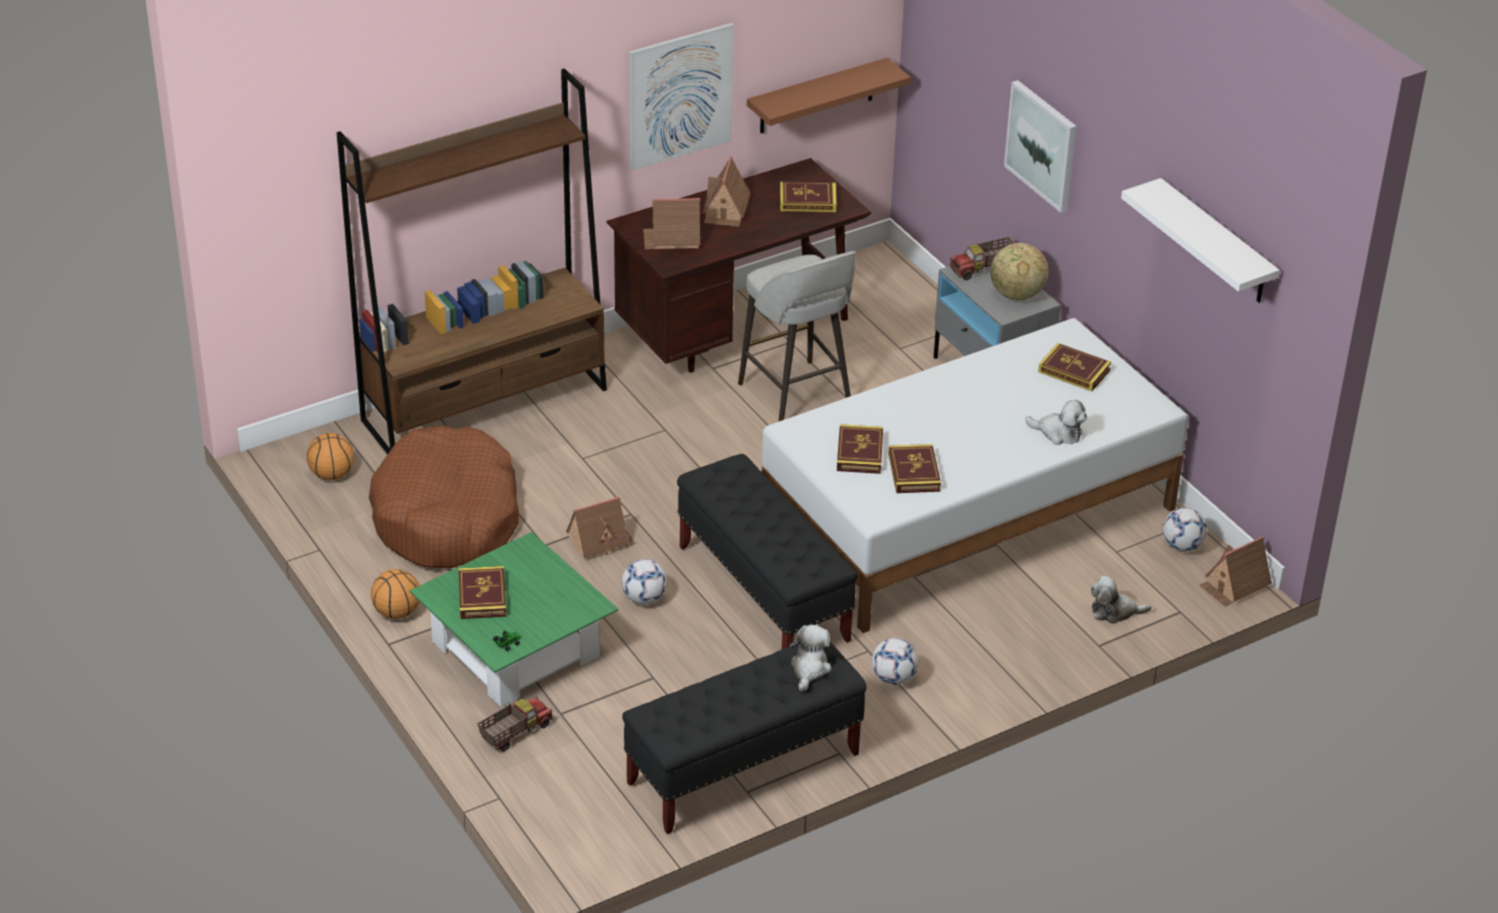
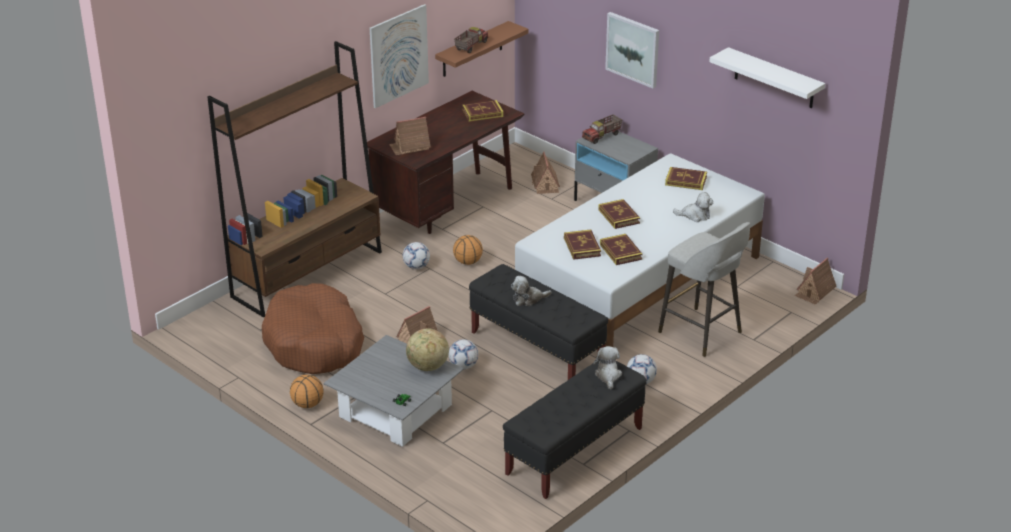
camera: 15 degrees left, 5 degrees down
(332, 475) = (226, 332): basketball -> basketball (468, 262)
(482, 596) = (373, 377): book -> book (619, 216)
(515, 649) = (395, 411): green coffee table -> grey coffee table
(515, 732) = (418, 459): toy truck -> toy truck (471, 46)
(726, 209) = (435, 126): toy house -> toy house (545, 184)
(796, 397) = (502, 236): grey stool -> grey stool (702, 333)
(1016, 295) = (629, 147): globe -> globe (428, 367)
(1115, 611) = (753, 319): plush toy -> plush toy (528, 299)
(1182, 546) = (773, 276): football -> football (416, 267)

